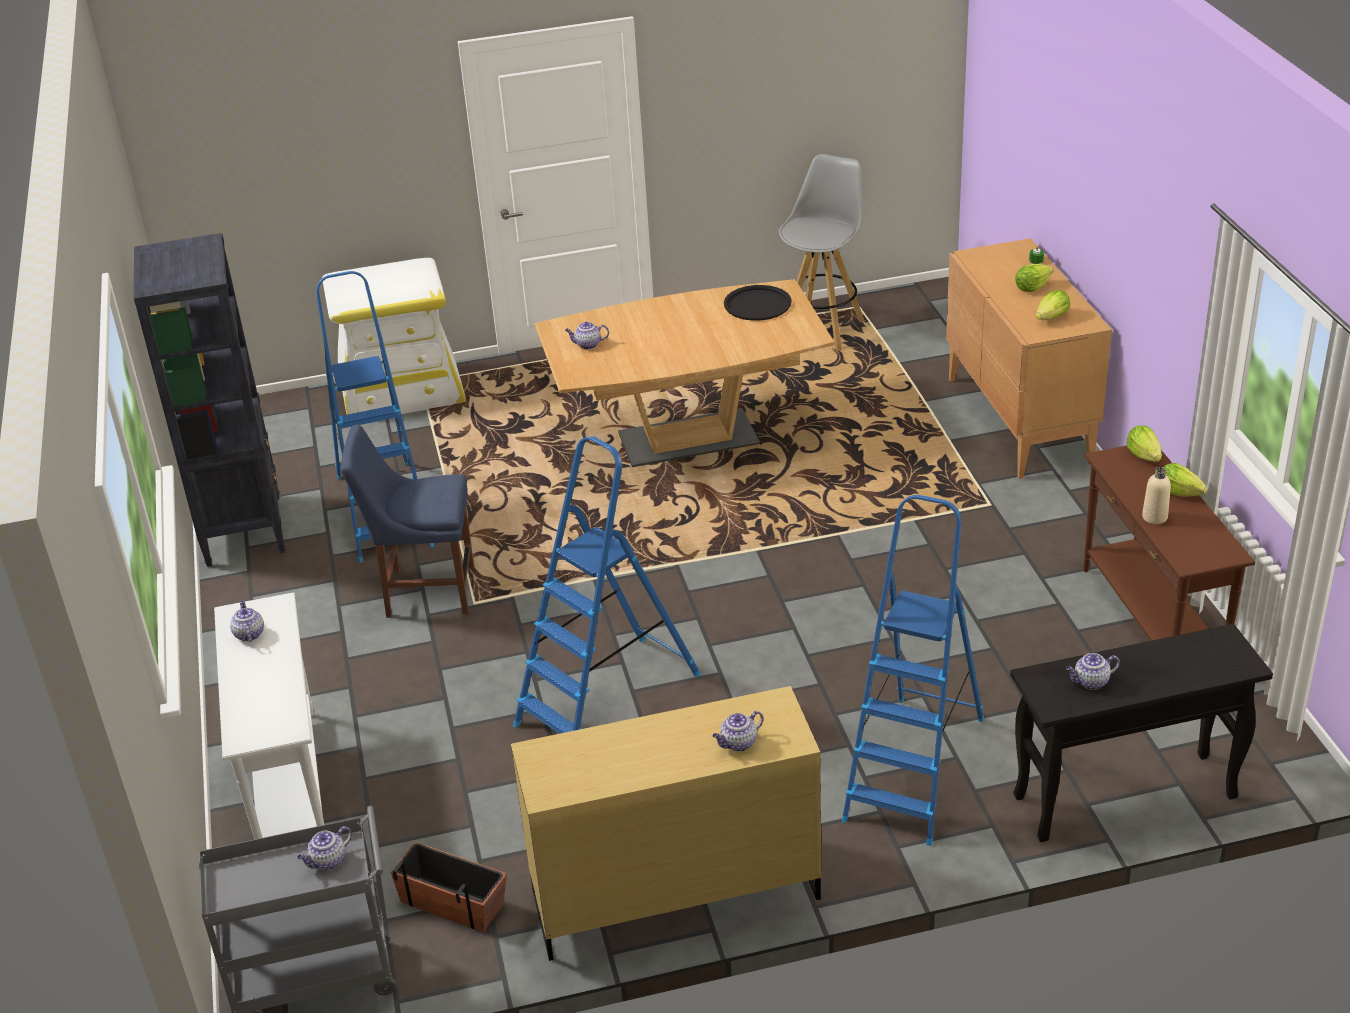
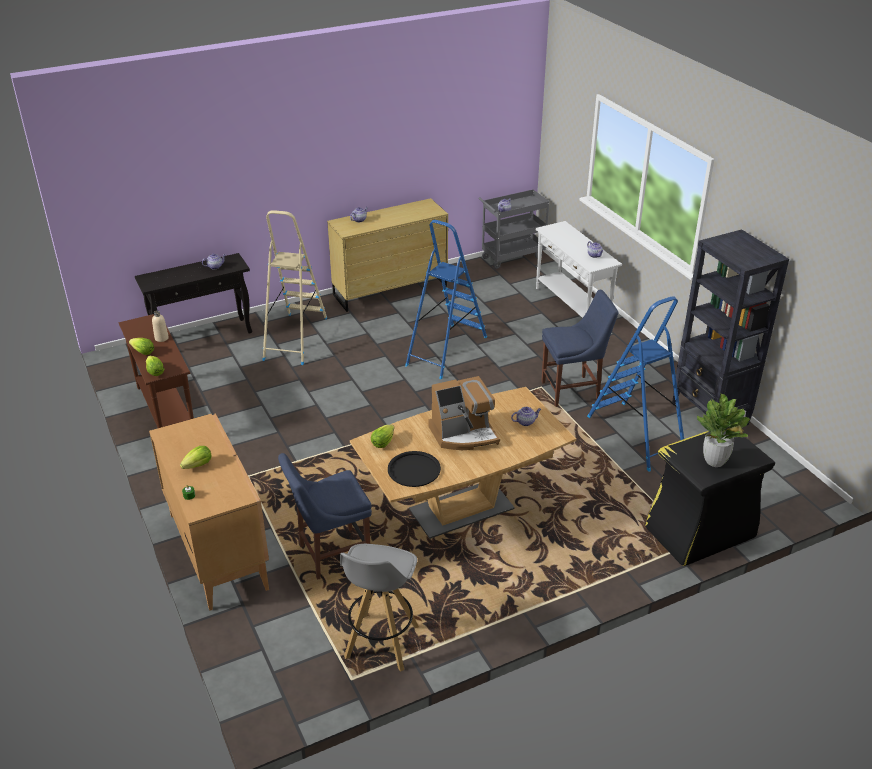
camera: 165 degrees right, 0 degrees up
(392, 276) = (715, 461): none -> potted plant
(404, 393) = (699, 531): white nightstand -> black nightstand
(452, 903) = (476, 281): planter -> none
(678, 336) = (464, 434): none -> coffee machine
(871, 406) = (330, 554): none -> blue chair
(914, 769) = (295, 338): blue step ladder -> beige step ladder
(1052, 317) = (189, 437): lettuce -> lettuce (382, 442)

